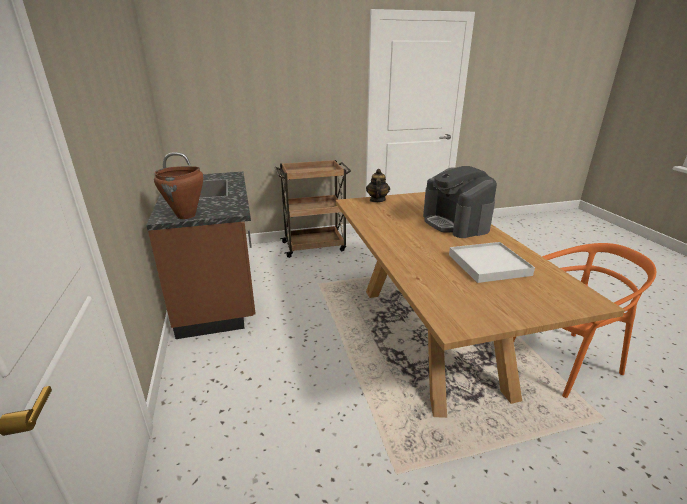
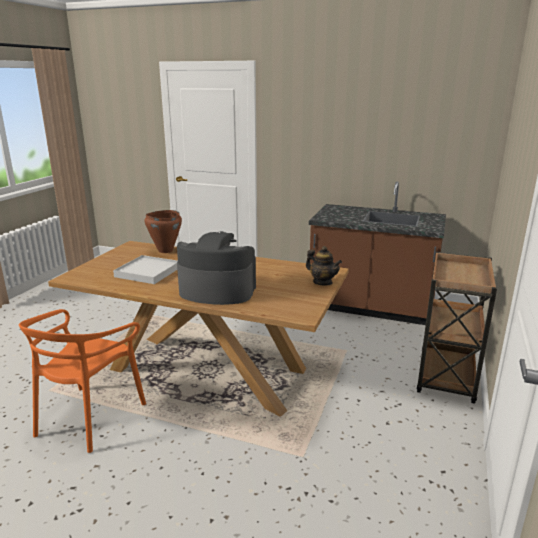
camera: 125 degrees right, 5 degrees down
(186, 216) = (329, 210): brown cooking pot -> brown cooking pot (165, 250)

